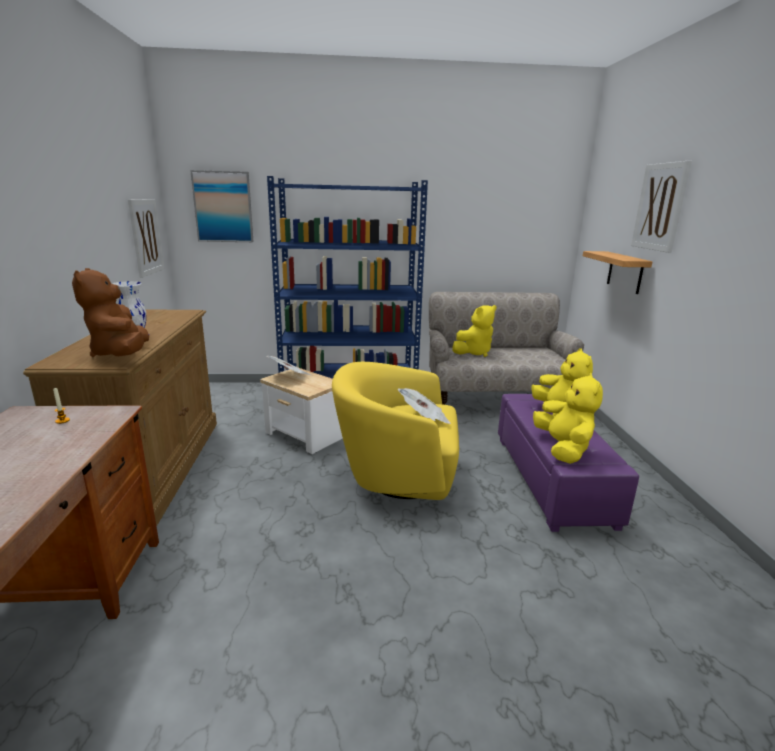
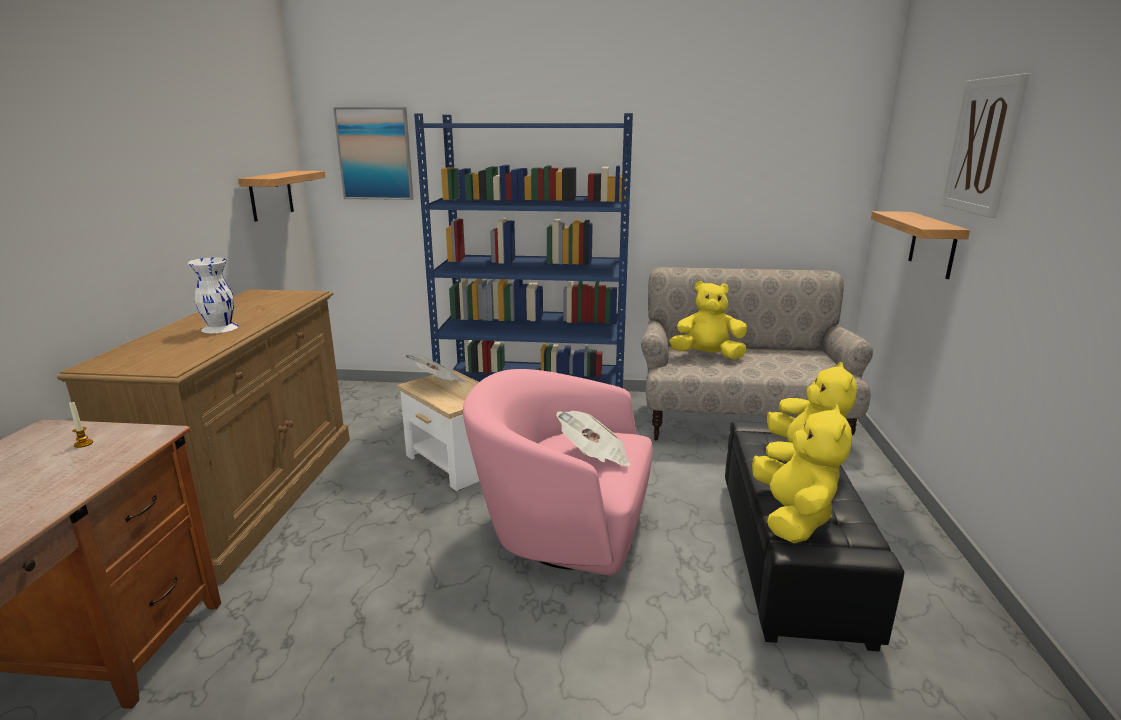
camera: 10 degrees right, 0 degrees up
(121, 354) = (185, 355): brown plush toy -> none
(146, 237) = (271, 195): picture -> shelf
(397, 476) = (562, 532): yellow armchair -> pink armchair
(474, 353) = (707, 356): yellow plush toy -> yellow plush toy turned 150 degrees counterclockwise
(552, 478) = (790, 554): purple ottoman -> black ottoman

